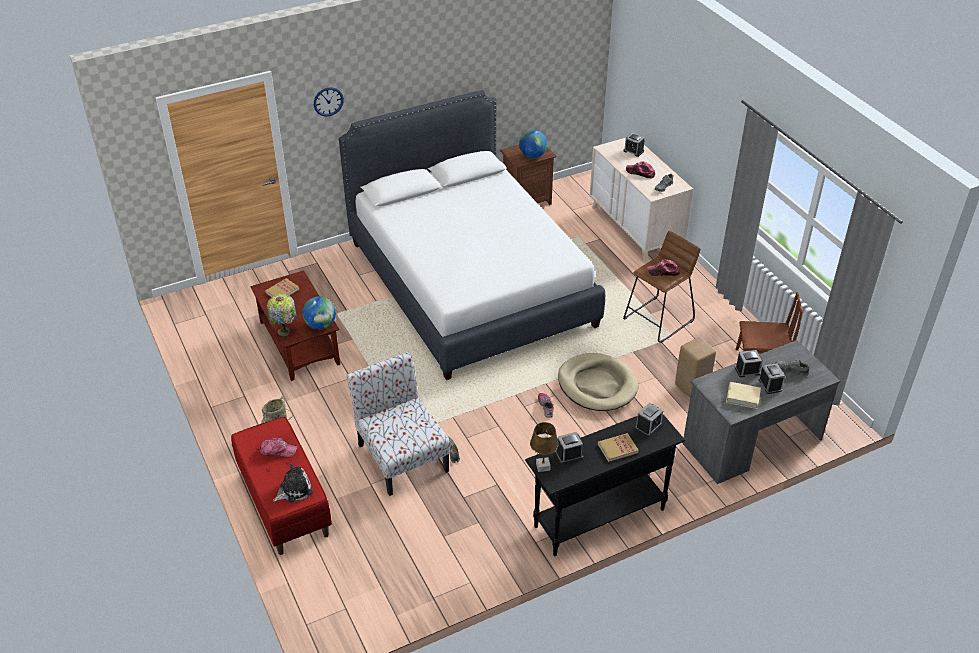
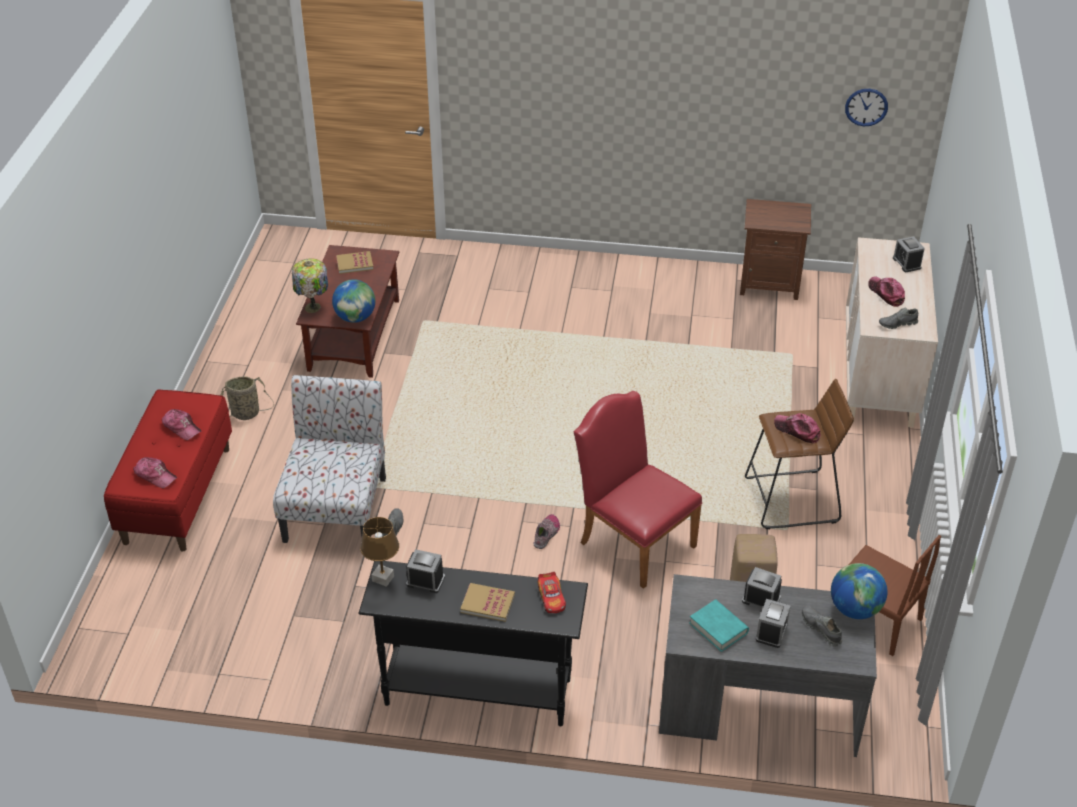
camera: 35 degrees right, 0 degrees up
(294, 489) = (155, 475): plush toy -> cap
(328, 101) = (505, 54): wall clock -> wall clock (866, 107)
(470, 283) = (603, 352): white bed -> none
(532, 156) = (779, 221): globe -> globe (854, 609)
(597, 385) = (632, 540): beige dog bed -> red chair
(648, 426) = (551, 598): alarm clock -> toy car
(742, 397) = (718, 628): beige book -> turquoise book

